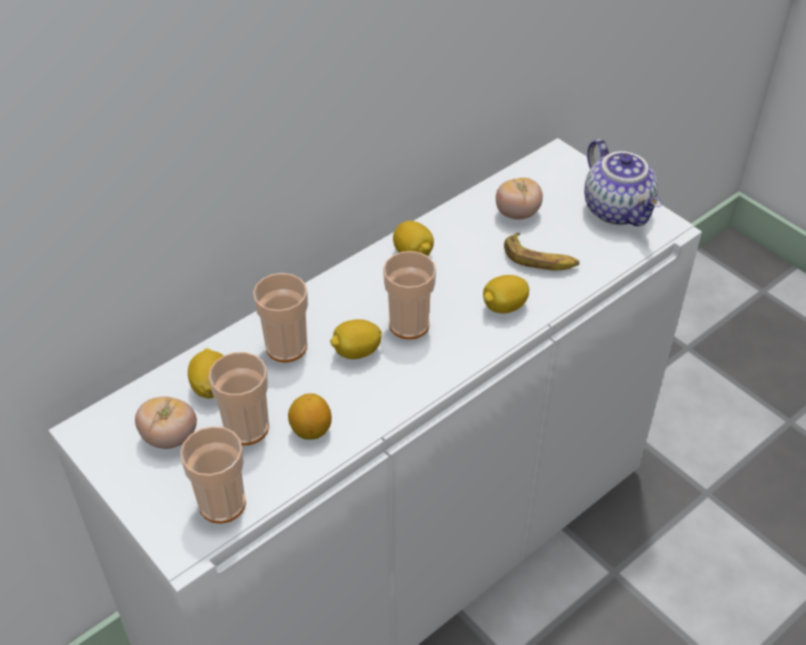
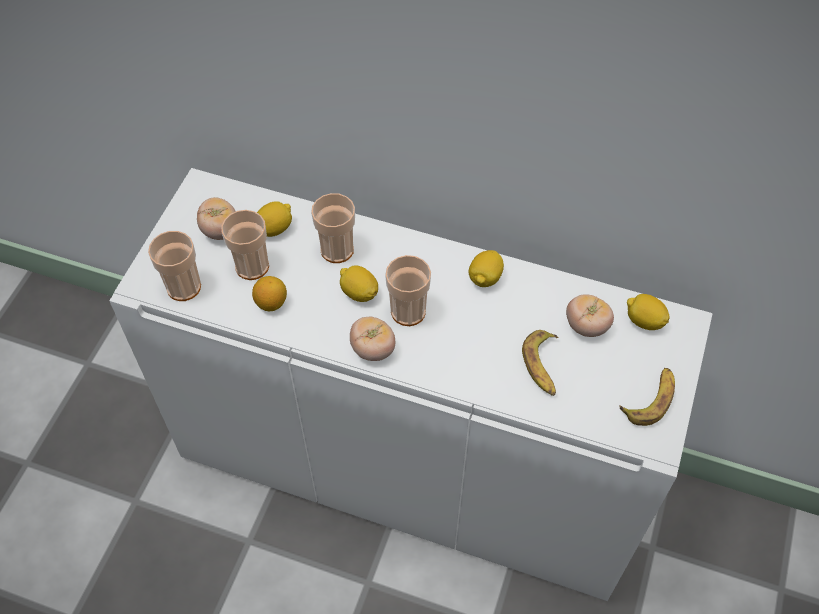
camera: 60 degrees right, 10 degrees up
(434, 370) = (373, 349): none -> tomato
(504, 307) = (469, 364): lemon -> lemon (644, 321)
(618, 210) = (650, 399): teapot -> banana

